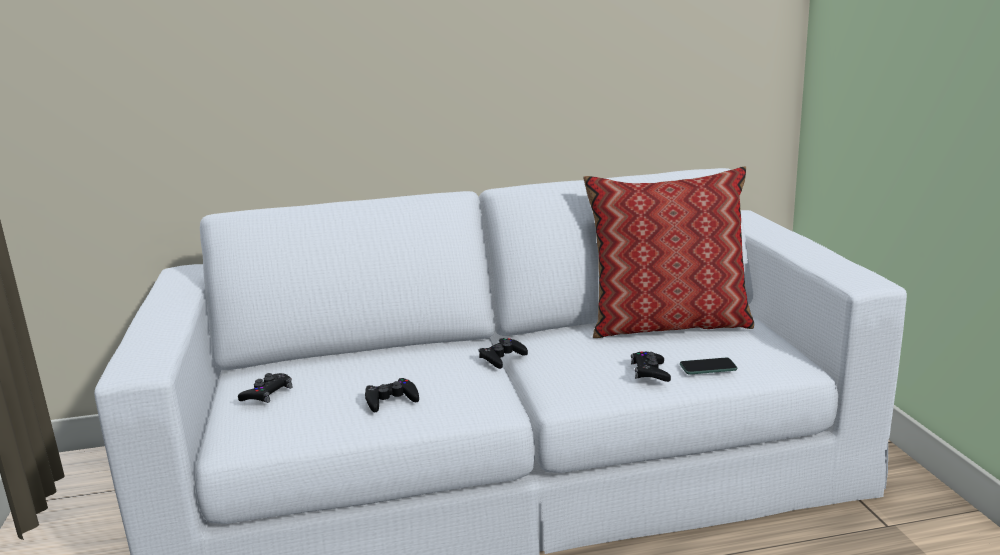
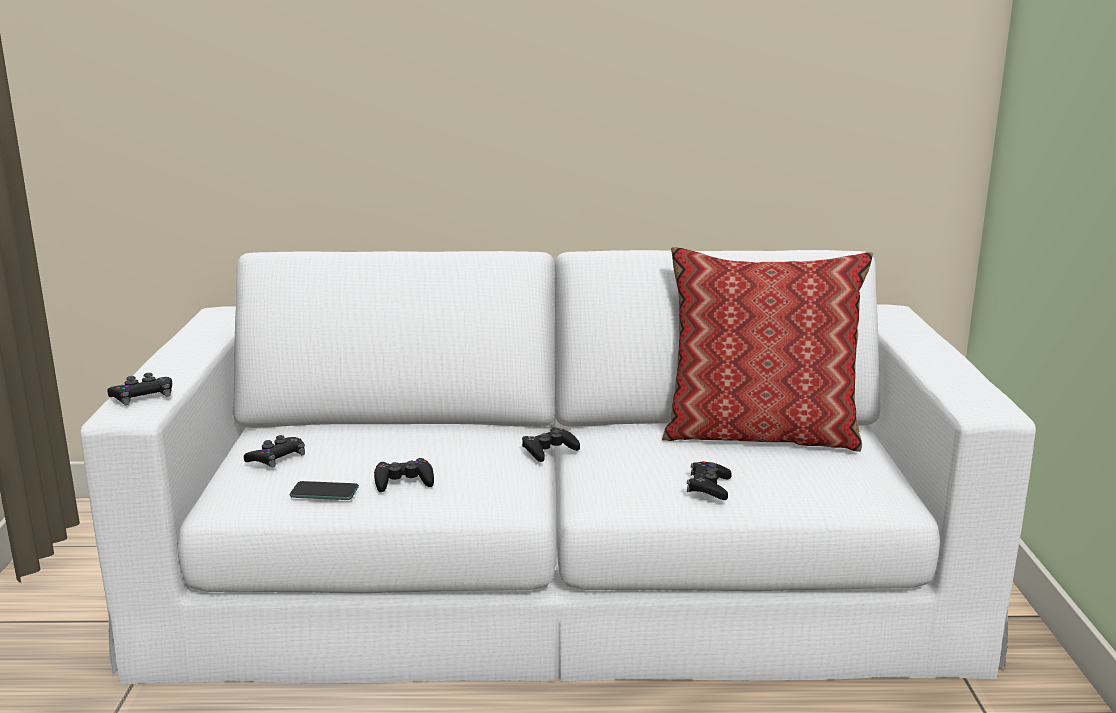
camera: 10 degrees right, 0 degrees up
(145, 353) = (142, 397): none -> black game controller
(708, 367) = (781, 490): phone -> phone (324, 492)

